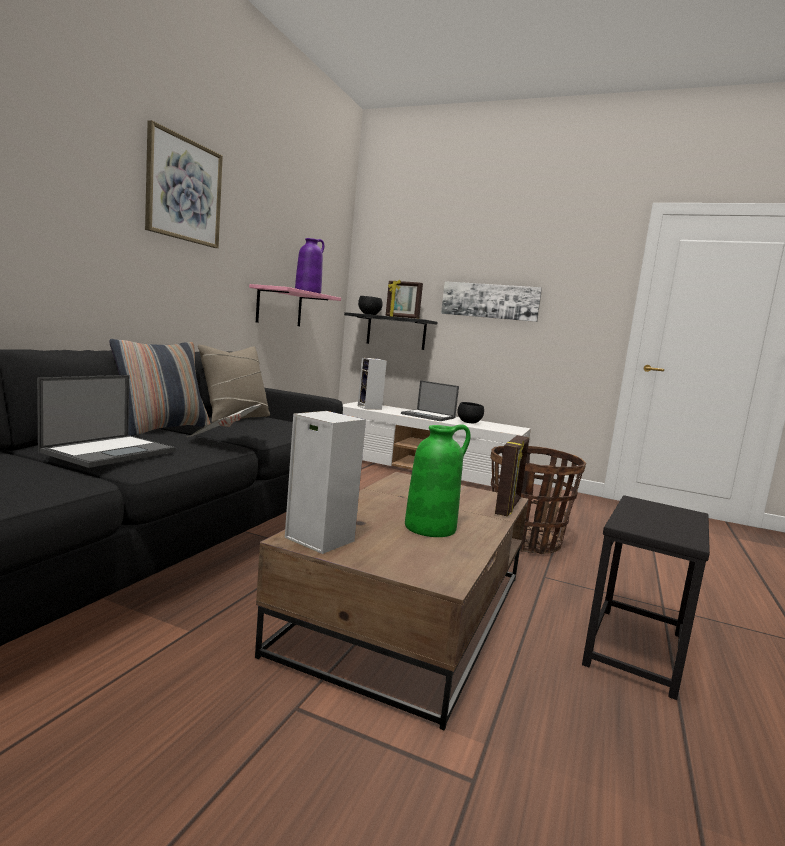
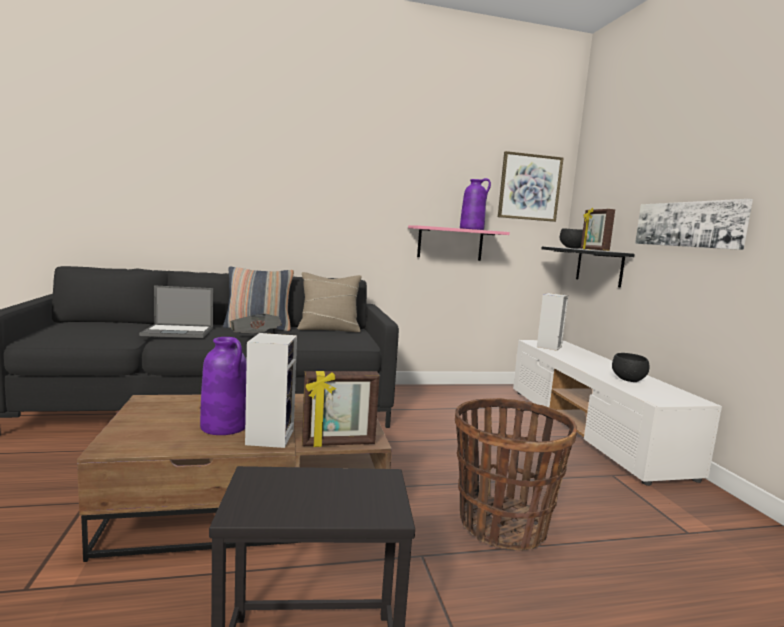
camera: 55 degrees right, 0 degrees up
(184, 190) = (334, 161): picture -> picture (529, 187)
(316, 539) = (153, 404): speaker -> speaker (269, 436)
(429, 416) = (595, 365): laptop -> none
(431, 527) = (225, 426): green vase -> purple vase

